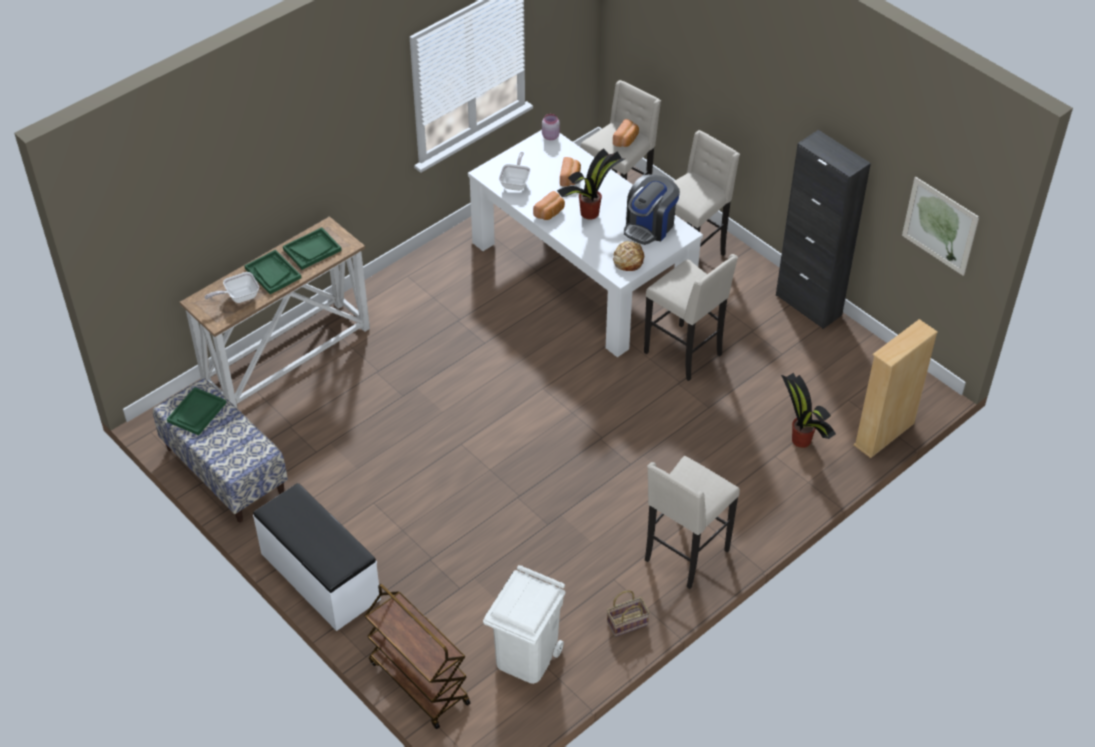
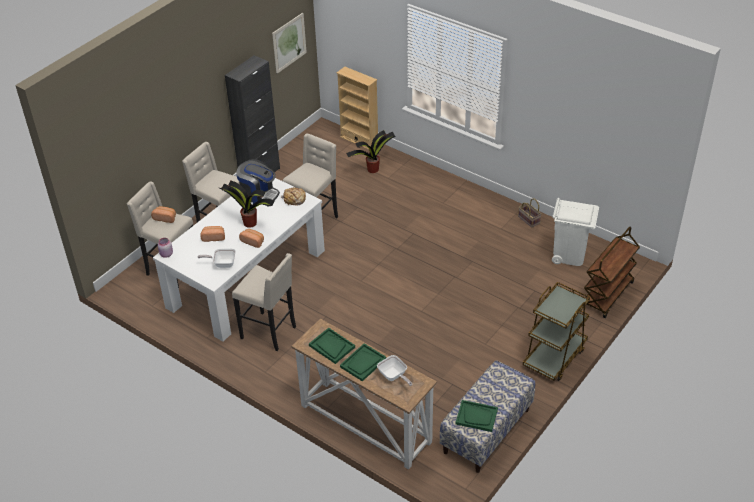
camera: 100 degrees left, 5 degrees down
(319, 577) = (554, 357): white bench -> brown cart
(684, 556) = (473, 204): beige stool -> beige stool (270, 332)

